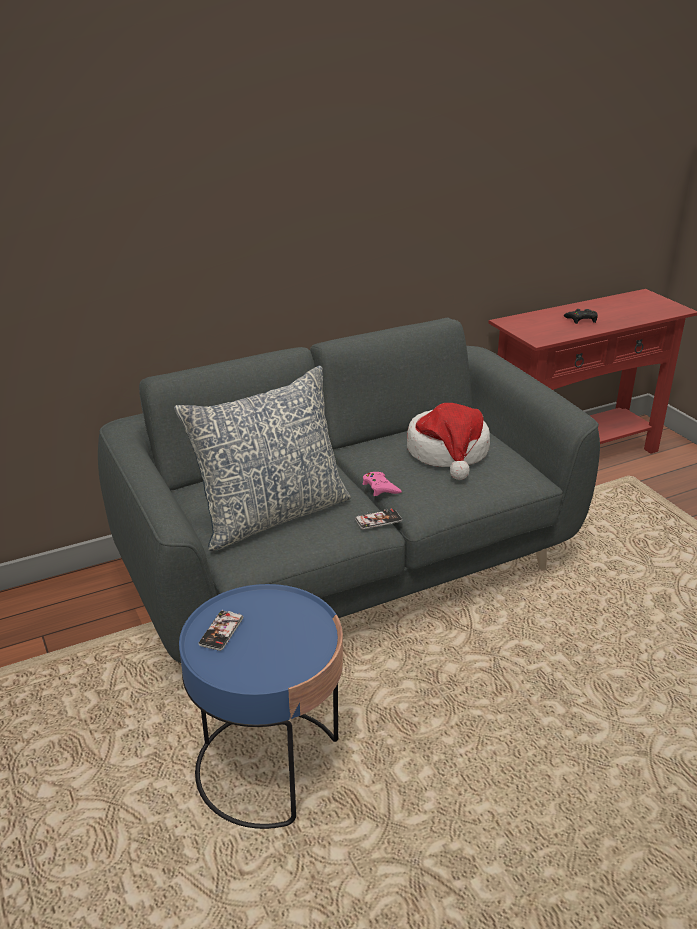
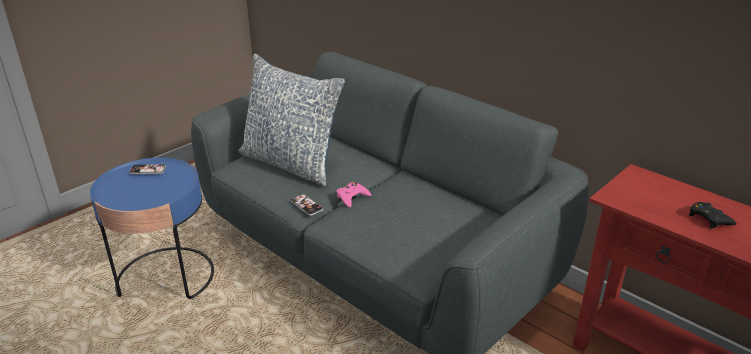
camera: 70 degrees right, 0 degrees up
(448, 452) = (425, 217): hat -> none

